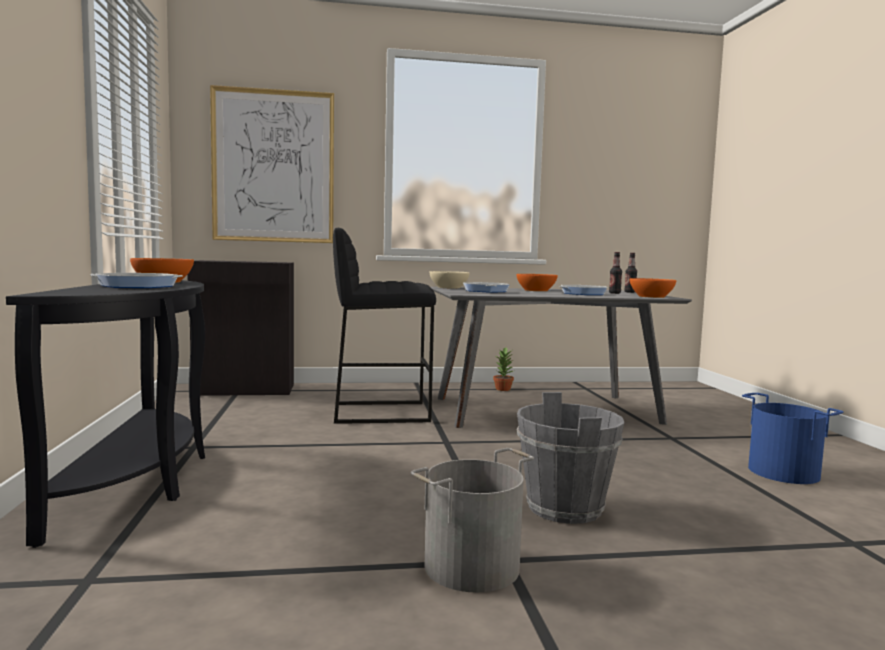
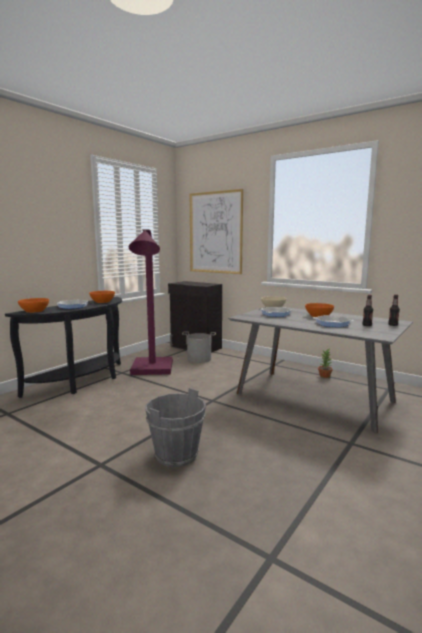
camera: 45 degrees right, 5 degrees up
(248, 432) = (151, 370): none -> purple floor lamp
(381, 412) = (223, 374): black stool -> none
(470, 566) = (85, 460): grey bucket -> grey bucket (199, 359)
(651, 296) = (372, 334): orange bowl -> orange bowl (34, 311)
(783, 472) = (366, 498): blue bucket -> none

